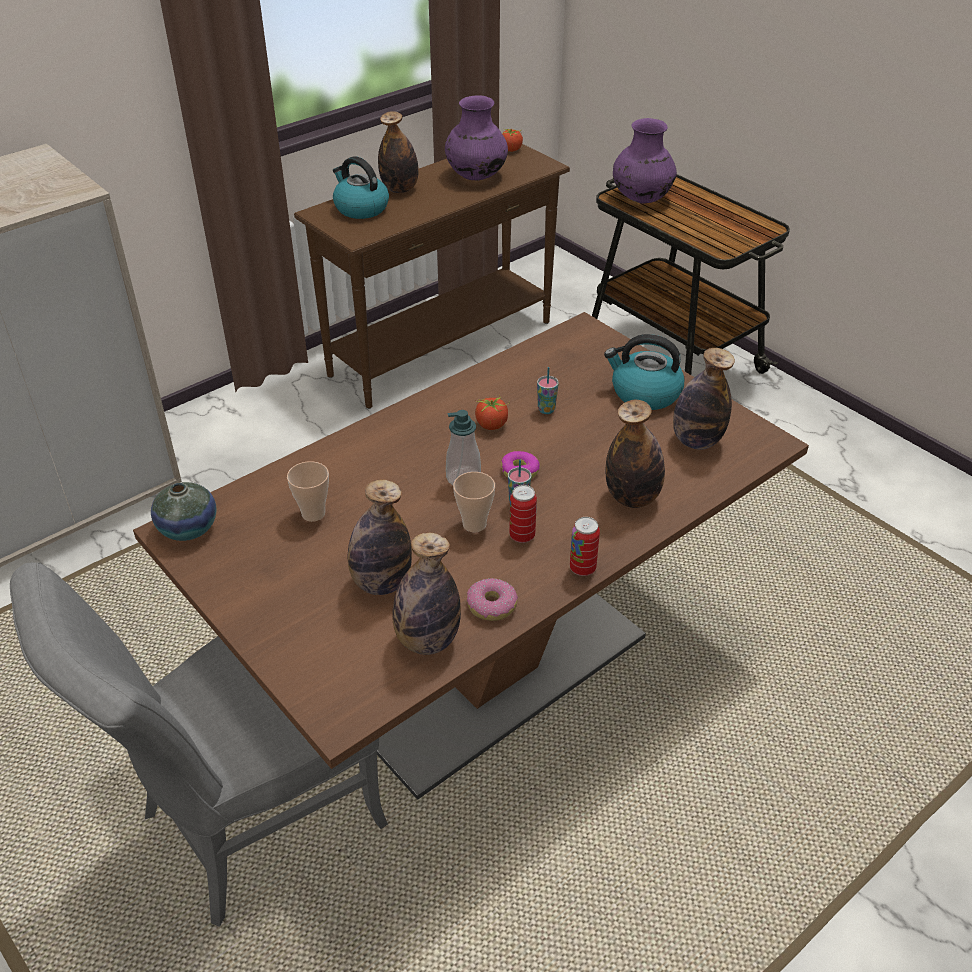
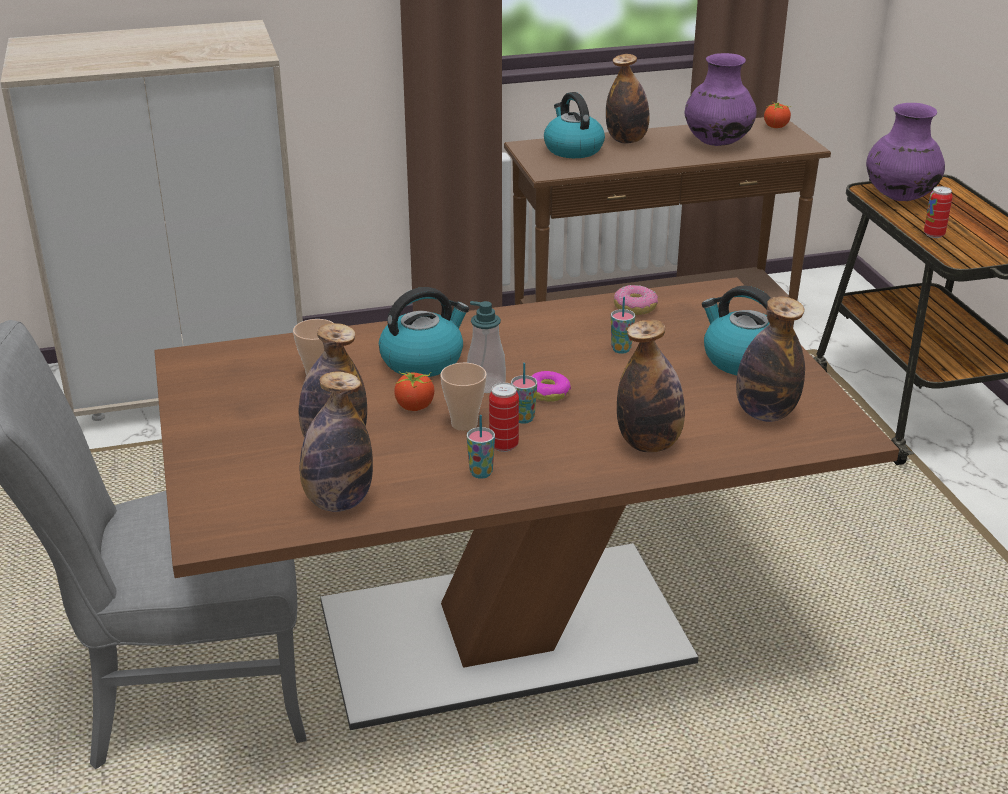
camera: 25 degrees right, 10 degrees down
(188, 528) = (200, 360): vase -> none
(392, 468) = (423, 360): none -> kettle
(492, 425) = (553, 349): tomato -> tomato (415, 406)
(492, 606) = (424, 493): donut -> donut (635, 307)
(523, 570) = (481, 473): none -> cup
(582, 568) = (542, 488): can -> can (934, 234)

